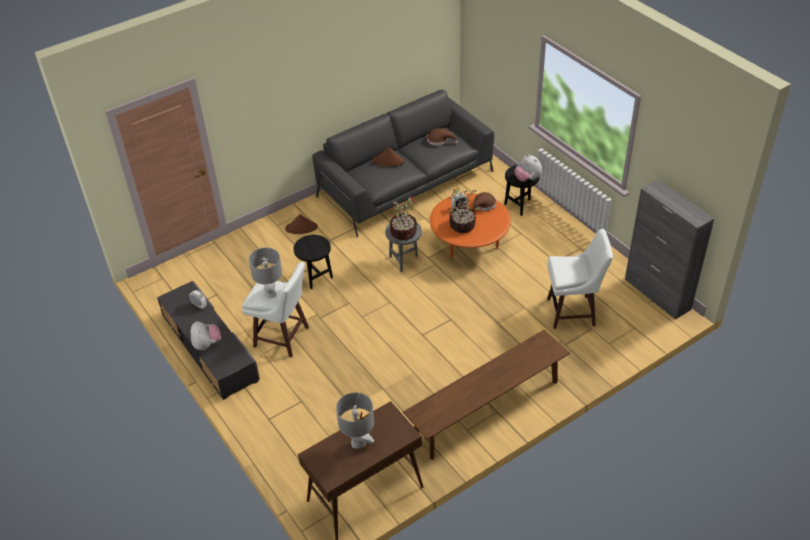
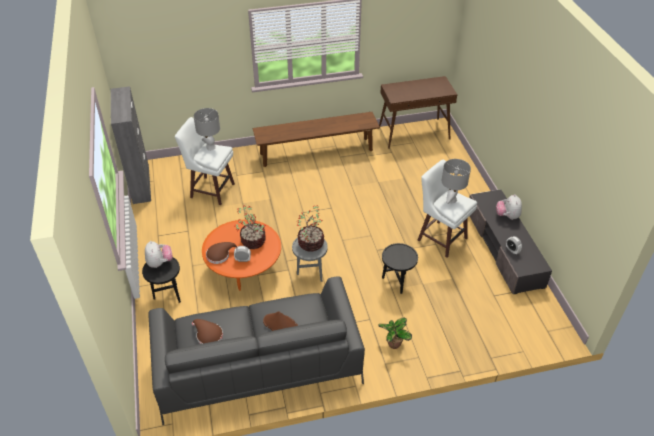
camera: 160 degrees left, 0 degrees up
(301, 228) = (393, 344): brown hat -> potted plant
(358, 443) = (419, 90): grey table lamp -> grey table lamp (210, 147)

